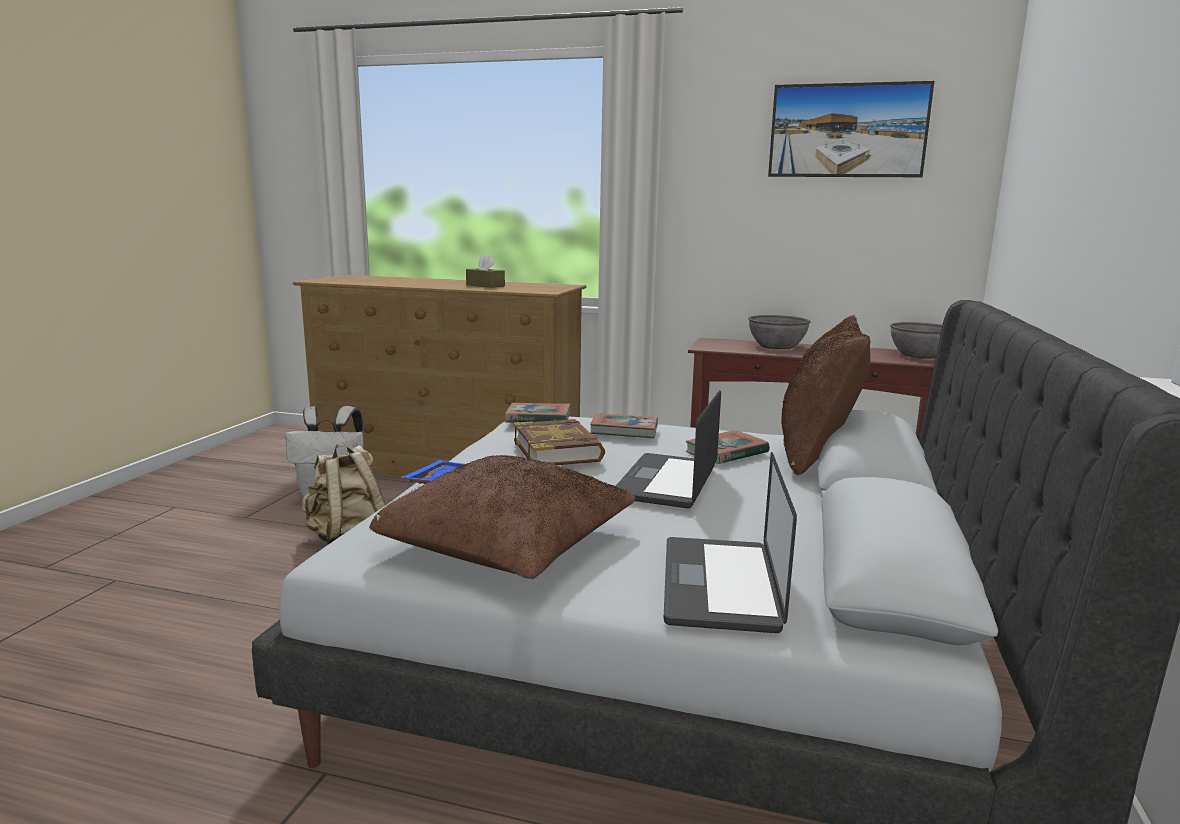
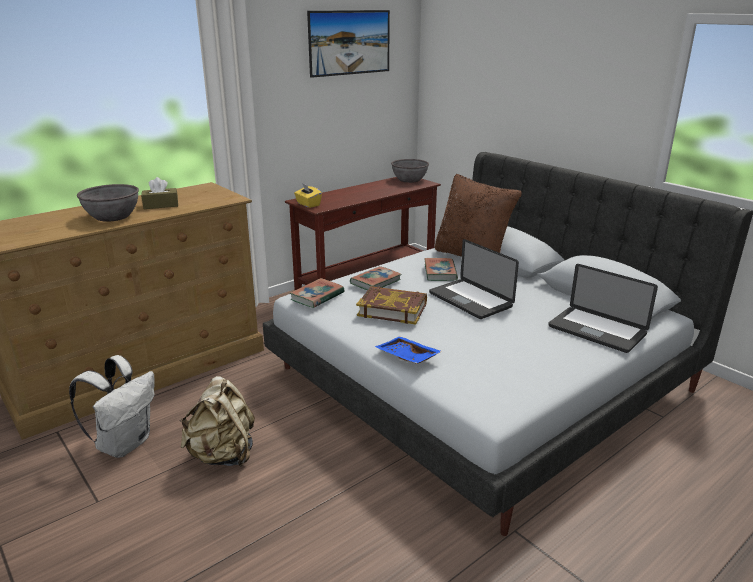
camera: 55 degrees left, 10 degrees up
(506, 543) = (513, 363): brown pillow -> none
(708, 343) = (308, 204): none -> yellow tissue box
(776, 346) = (342, 194): grey bowl -> grey bowl (112, 217)

